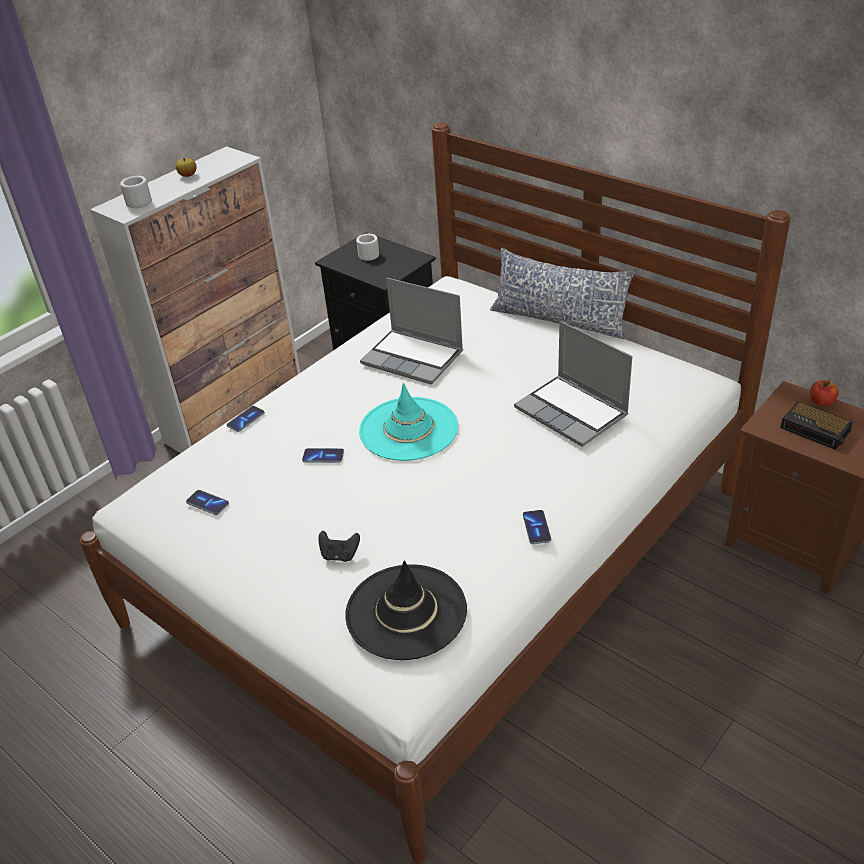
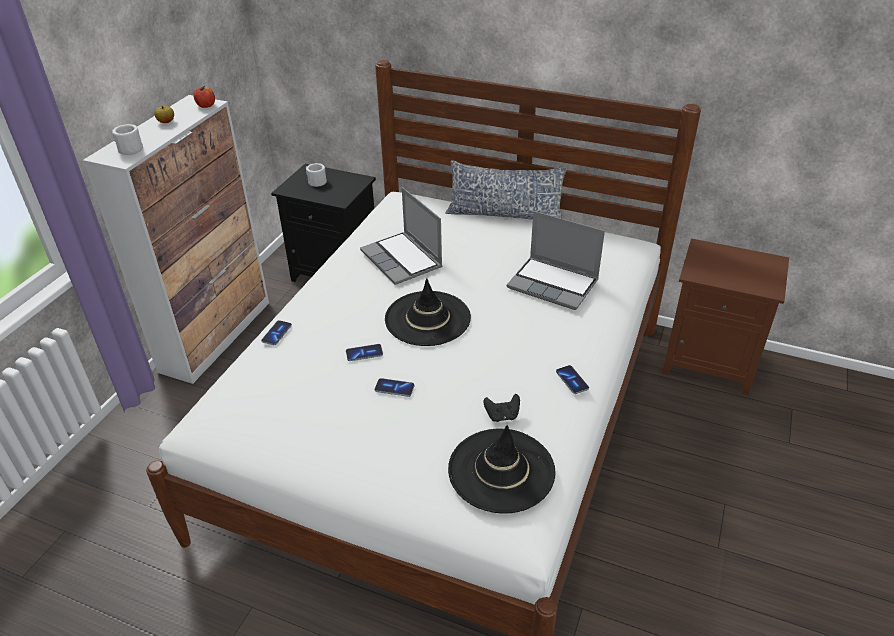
camera: 20 degrees left, 0 degrees up
(207, 503) = (276, 413): phone -> phone (394, 388)
(340, 555) = (420, 434): black game controller -> black game controller (502, 416)
(409, 429) = (427, 318): turquoise hat -> black hat
(414, 358) = (402, 260): laptop -> laptop turned 45 degrees clockwise
(816, 430) = (732, 271): alarm clock -> none
(821, 402) = (725, 250): apple -> apple (206, 105)

